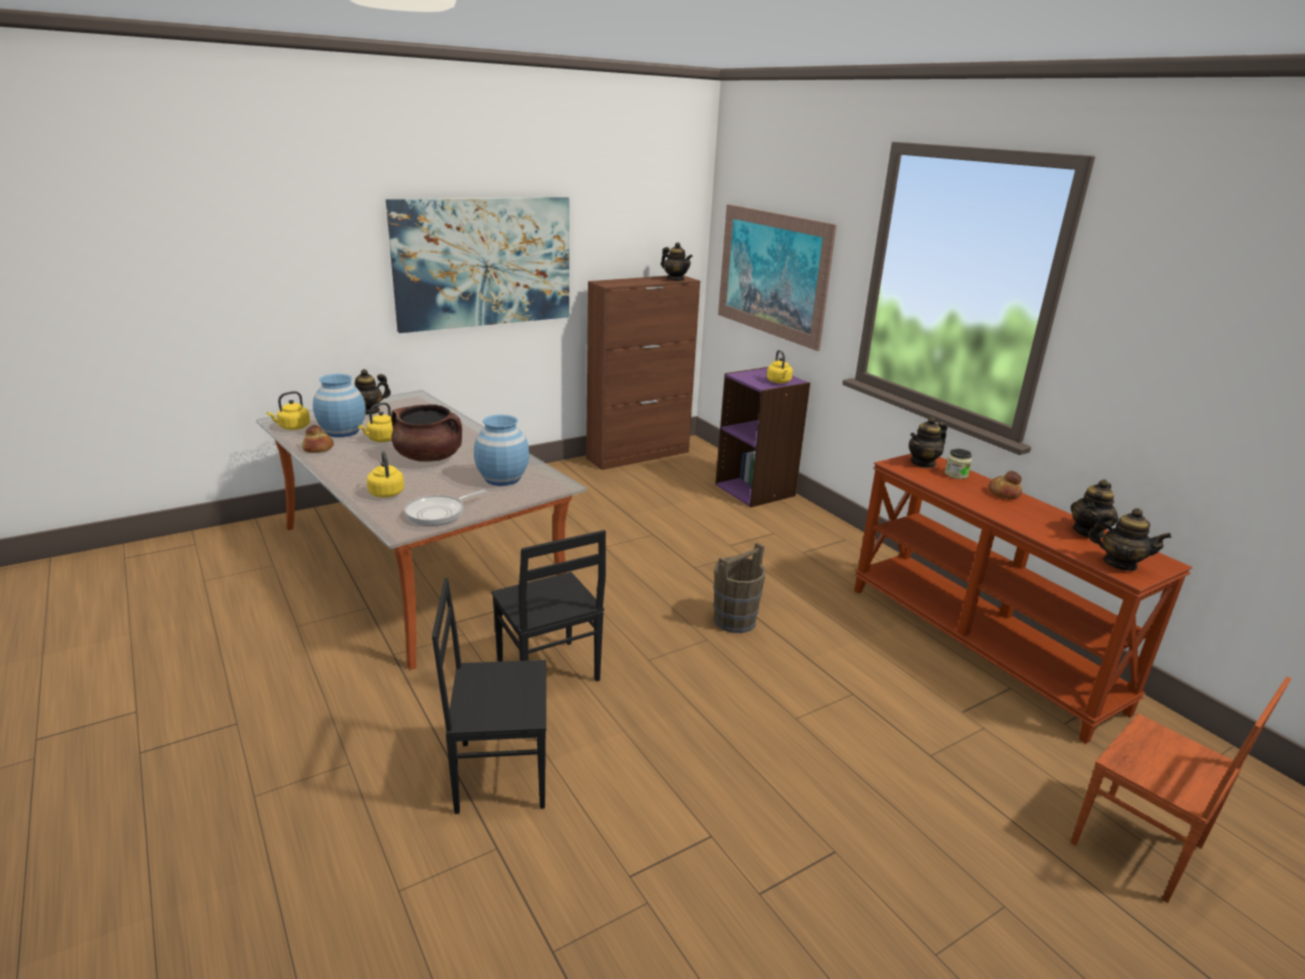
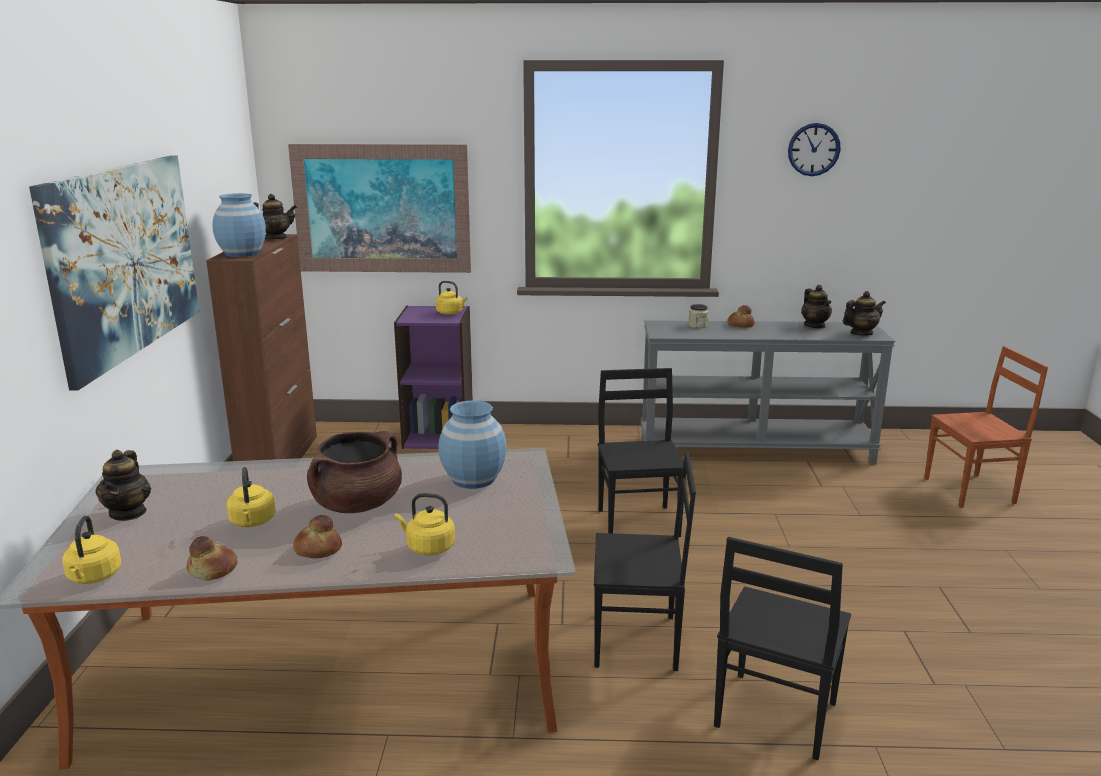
camera: 55 degrees left, 5 degrees down
(342, 431) = (176, 543): blue vase -> blue vase (242, 253)
(360, 464) = (317, 549): none -> bread
(439, 513) = (523, 528): frying pan -> none
(735, 620) = (639, 522): brown bucket -> black chair
(923, 463) = (668, 327): teapot -> none
(980, 646) = (755, 449): brown console table -> grey console table
(1189, 296) = (813, 149): none -> wall clock

